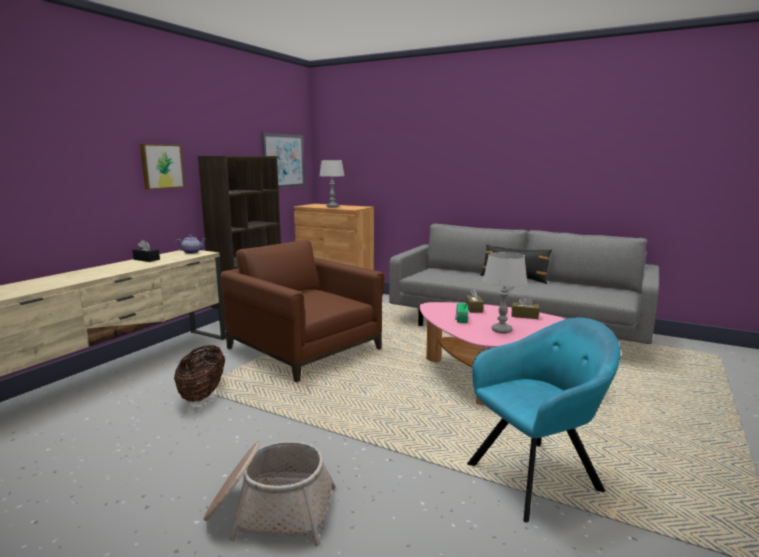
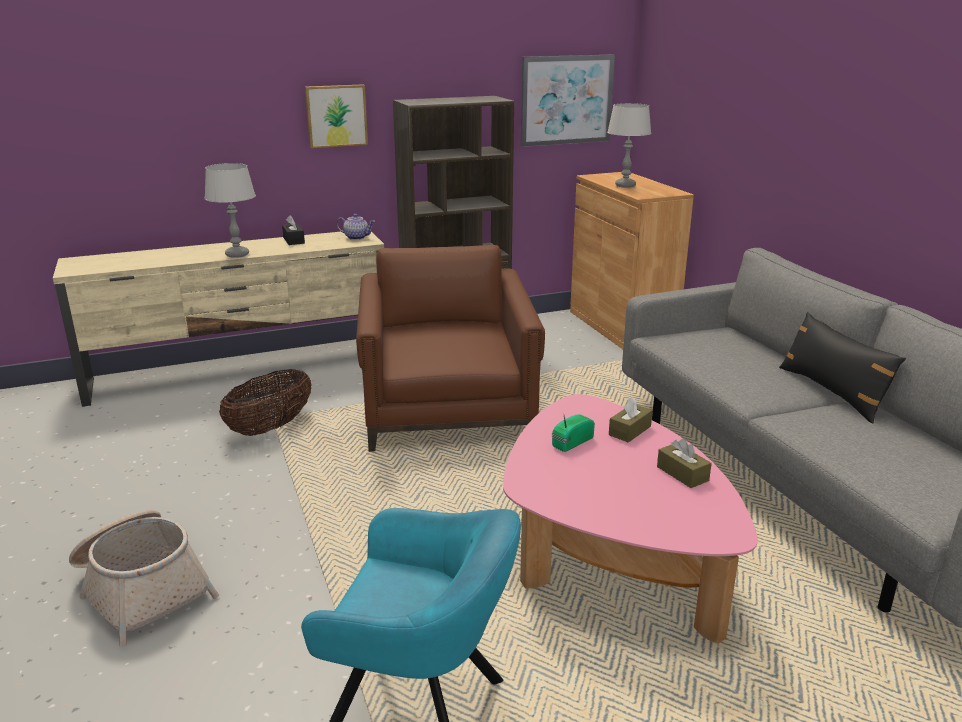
camera: 40 degrees right, 10 degrees up
(501, 330) = (586, 485): grey table lamp -> grey table lamp (237, 254)

